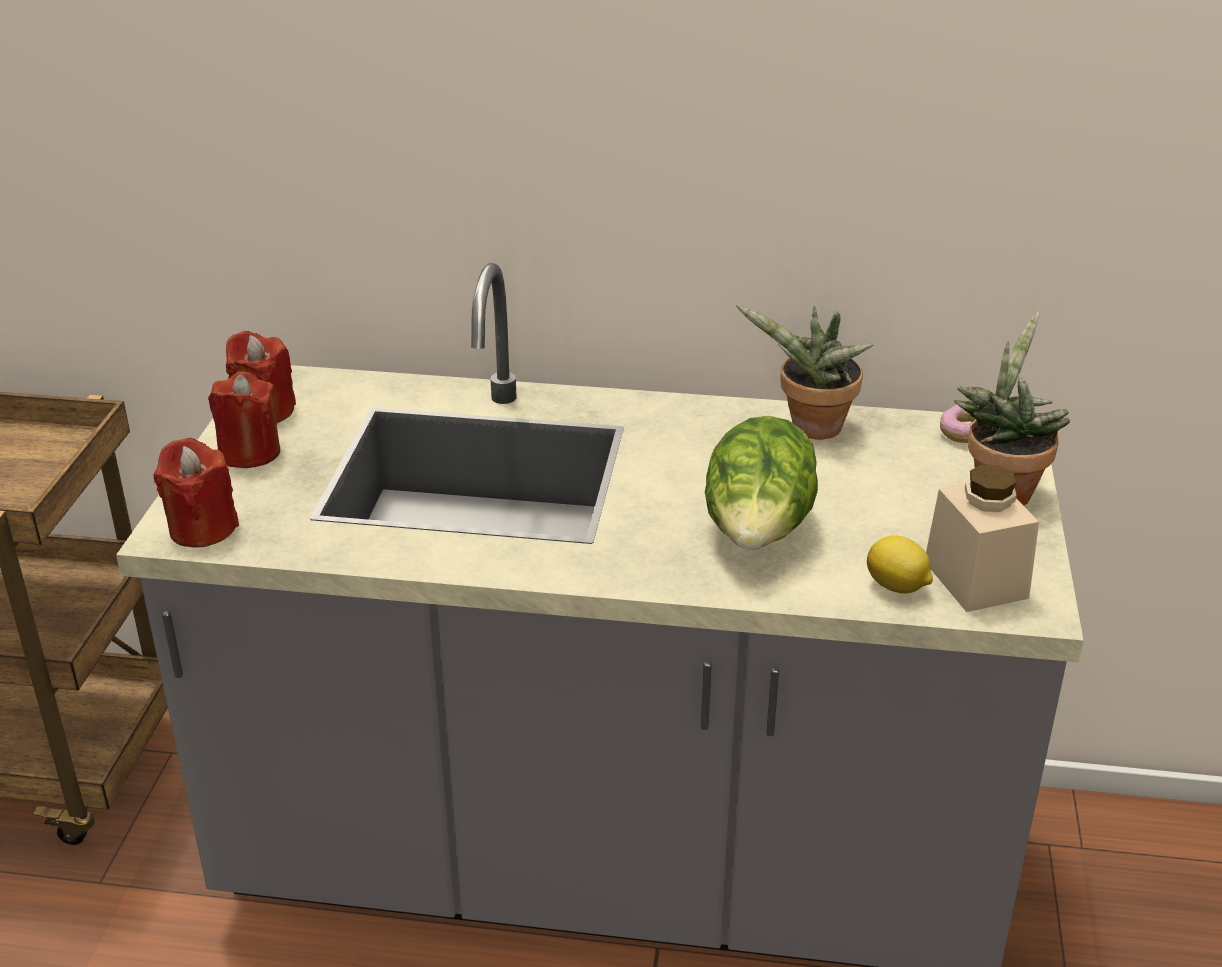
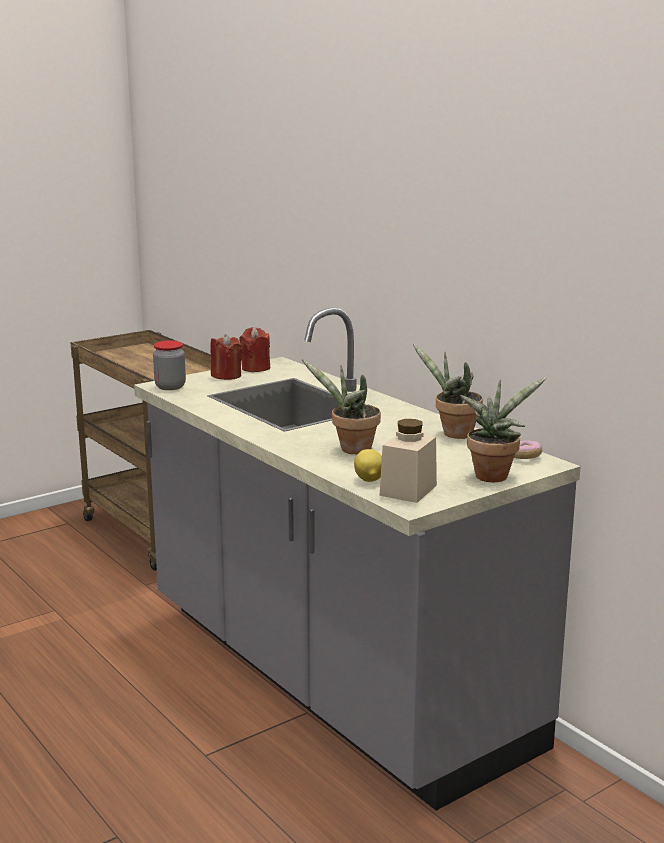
camera: 45 degrees right, 15 degrees down
(202, 528) = (170, 387): red candle -> jar
(758, 535) = (351, 450): lettuce -> potted plant

